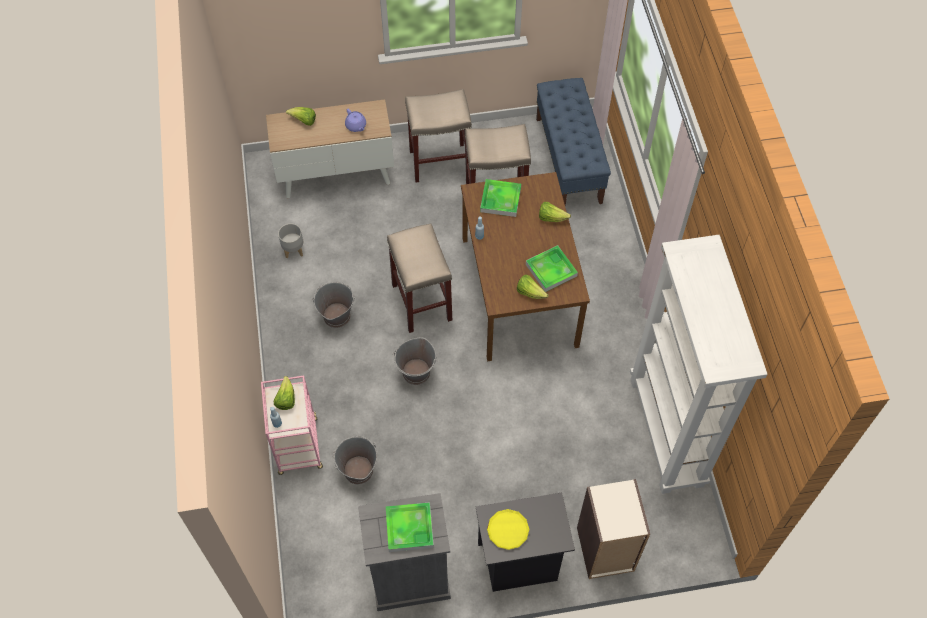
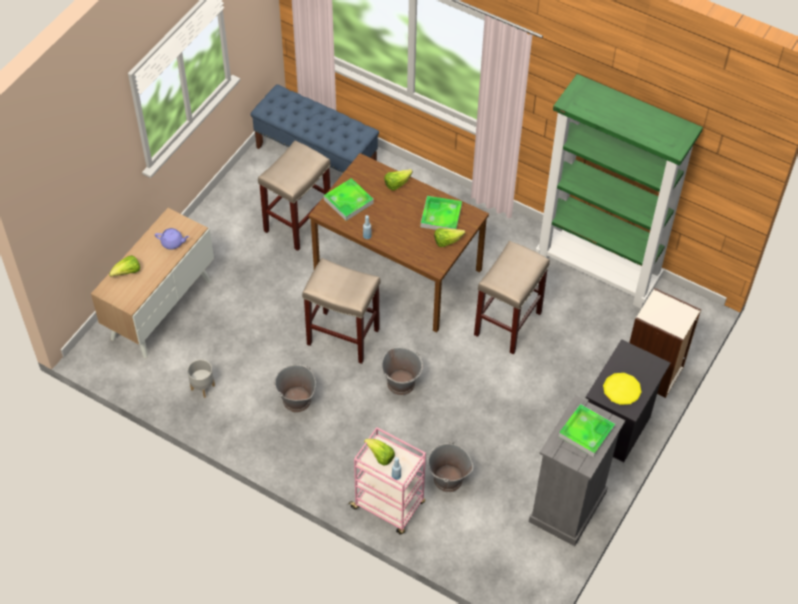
camera: 50 degrees left, 5 degrees down
(438, 163) = (227, 236): beige stool -> beige stool (507, 324)
(667, 432) = (598, 270): white bookcase -> green bookcase

